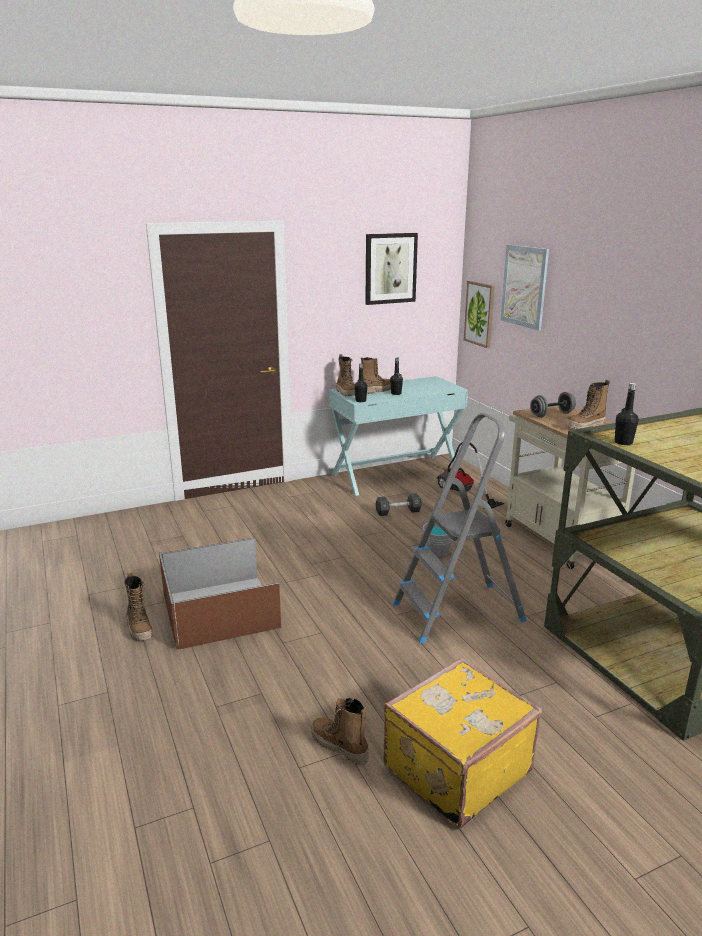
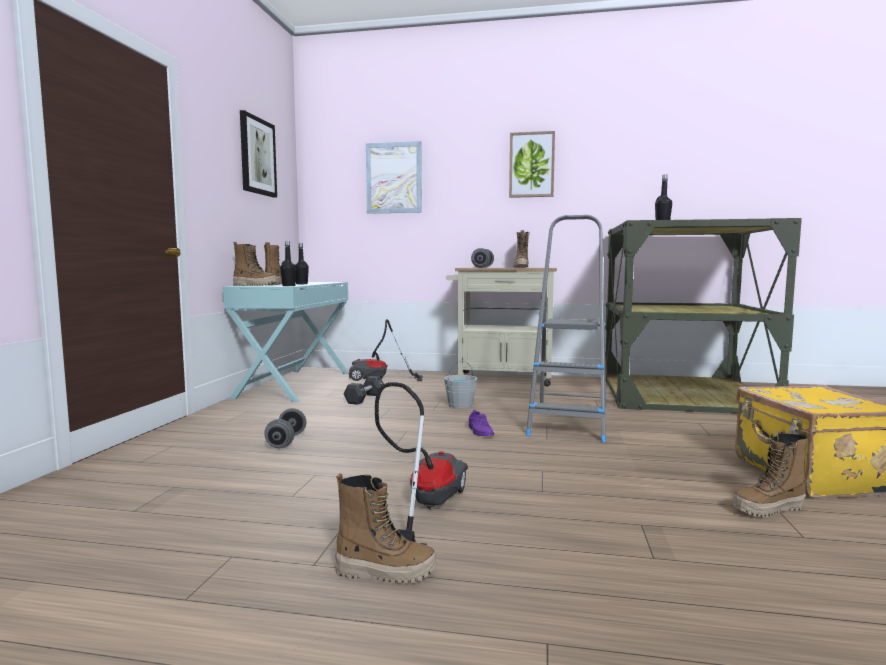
camera: 55 degrees left, 15 degrees down
(221, 611) = (424, 506): brown storage box -> vacuum cleaner
(275, 529) = (286, 441): none -> grey dumbbell
(378, 583) = (480, 431): none -> purple shoe
(480, 314) = (332, 214): picture -> picture (531, 165)

